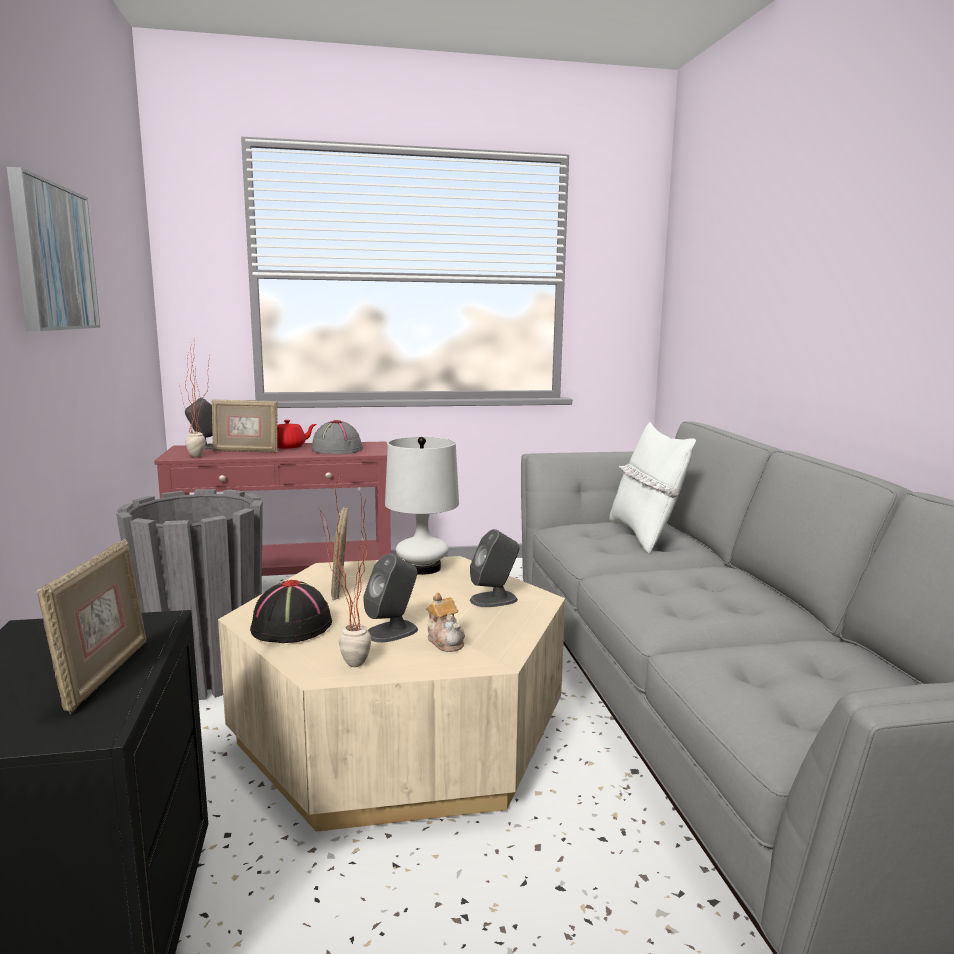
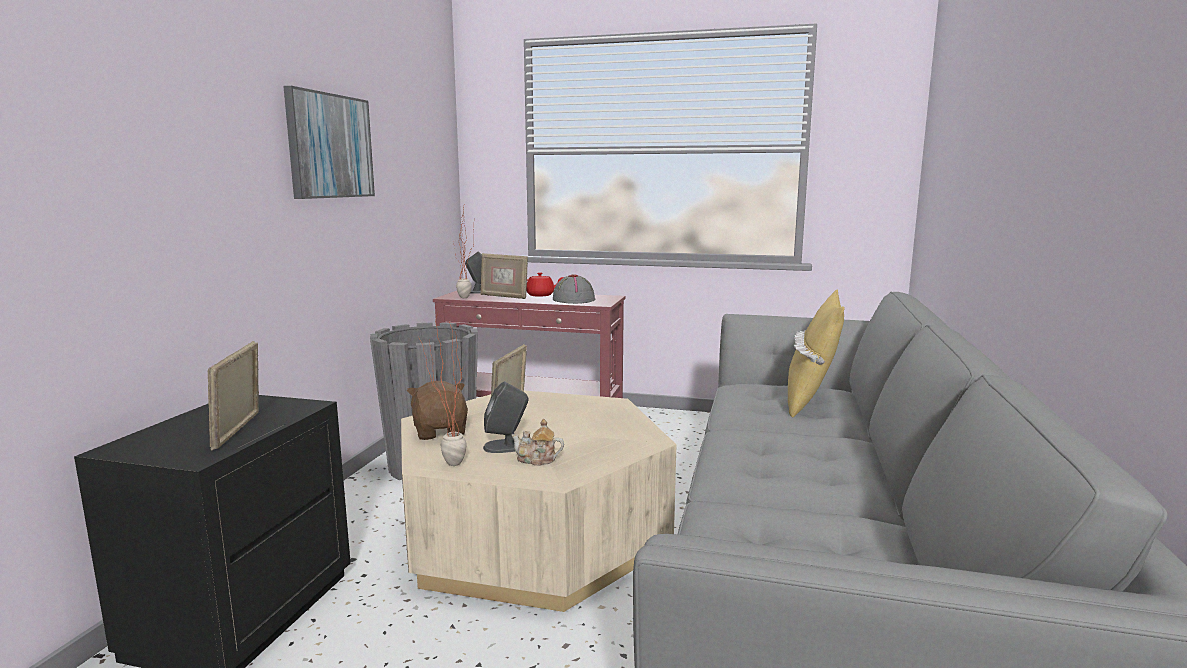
camera: 25 degrees right, 0 degrees up
(104, 675) = (240, 431): picture frame -> picture frame turned 150 degrees clockwise
(291, 627) = (441, 431): black hat -> brown plush toy
(422, 568) = (585, 403): white table lamp -> none
(445, 641) = (537, 460): teapot -> teapot turned 105 degrees clockwise
(494, 599) = (613, 436): grey speaker -> none
(645, 535) = (811, 401): white pillow -> yellow pillow

